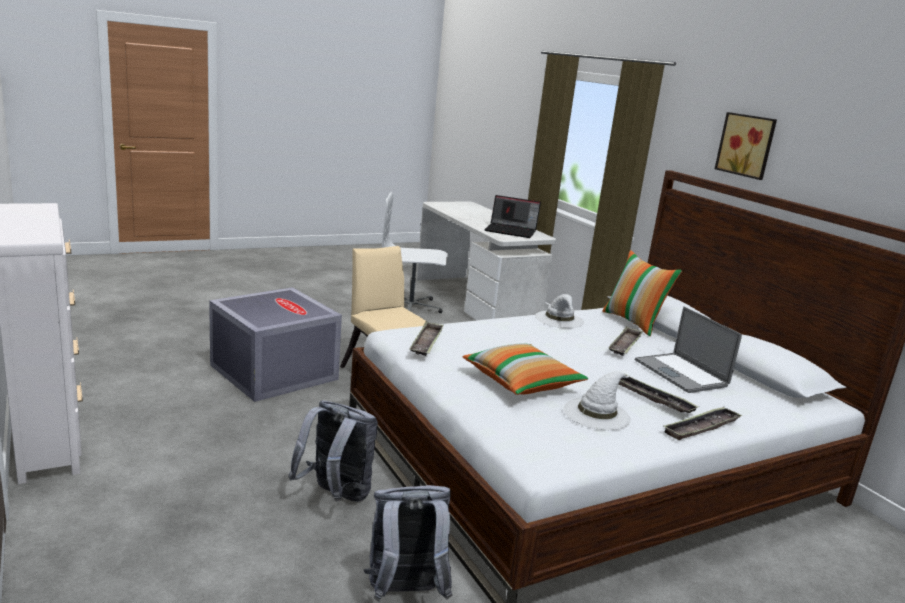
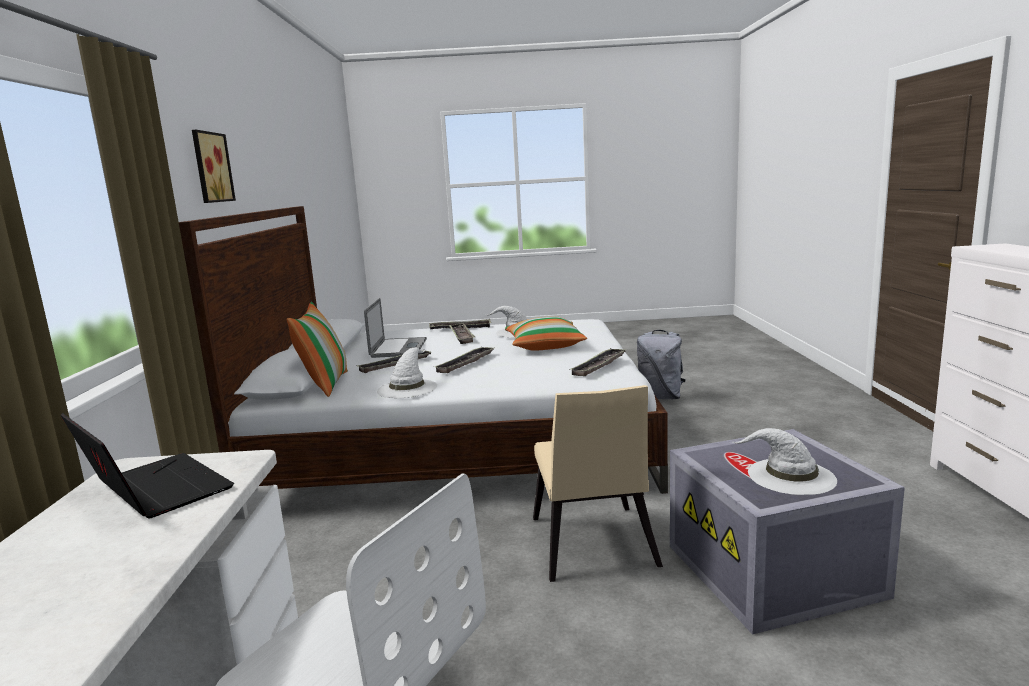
camera: 150 degrees left, 5 degrees down
(270, 302) = (790, 476): none -> white hat
(335, 496) = (694, 435): grey backpack -> none
(558, 345) = (465, 363): none -> tray

